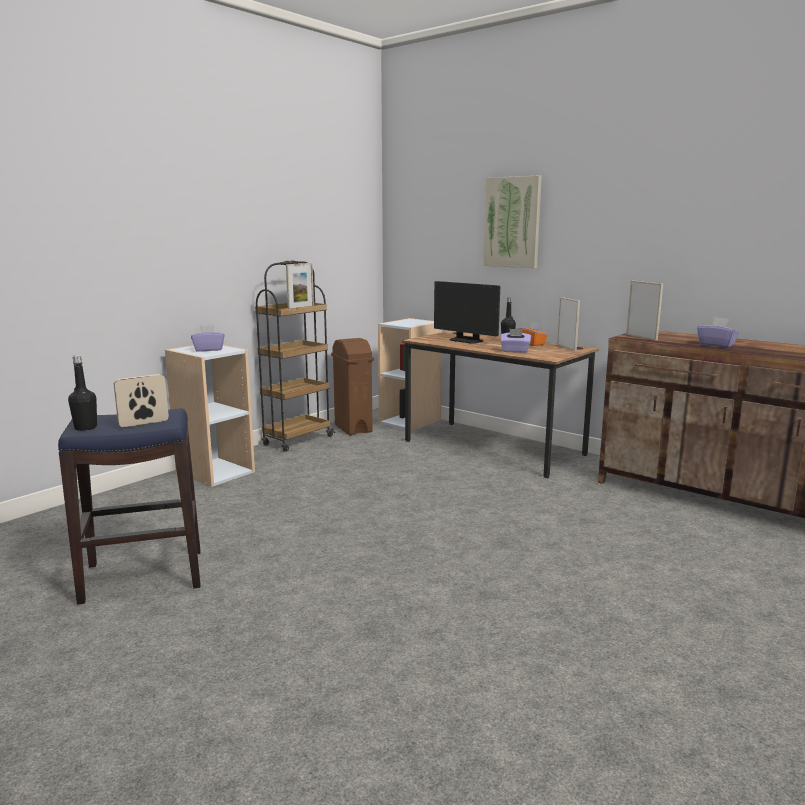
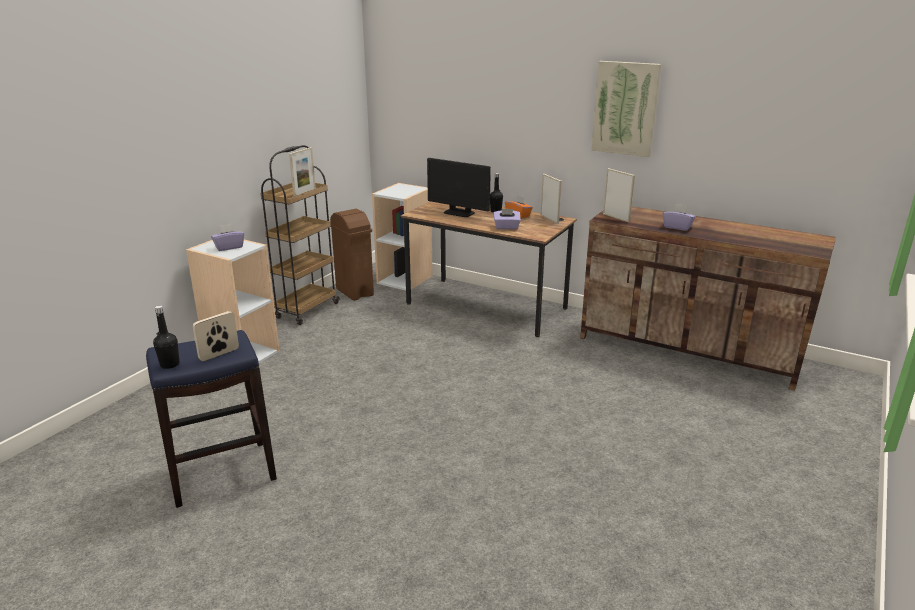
camera: 10 degrees left, 10 degrees up
(512, 222) = (496, 100): picture -> picture (625, 108)

